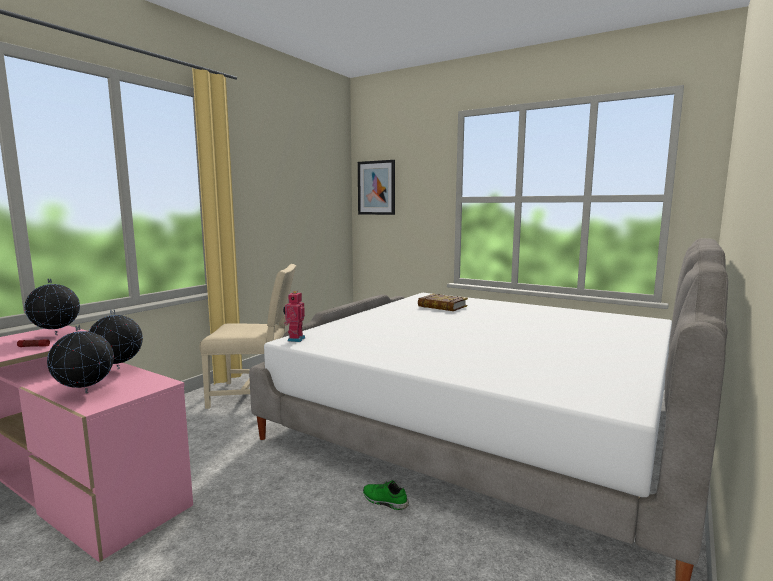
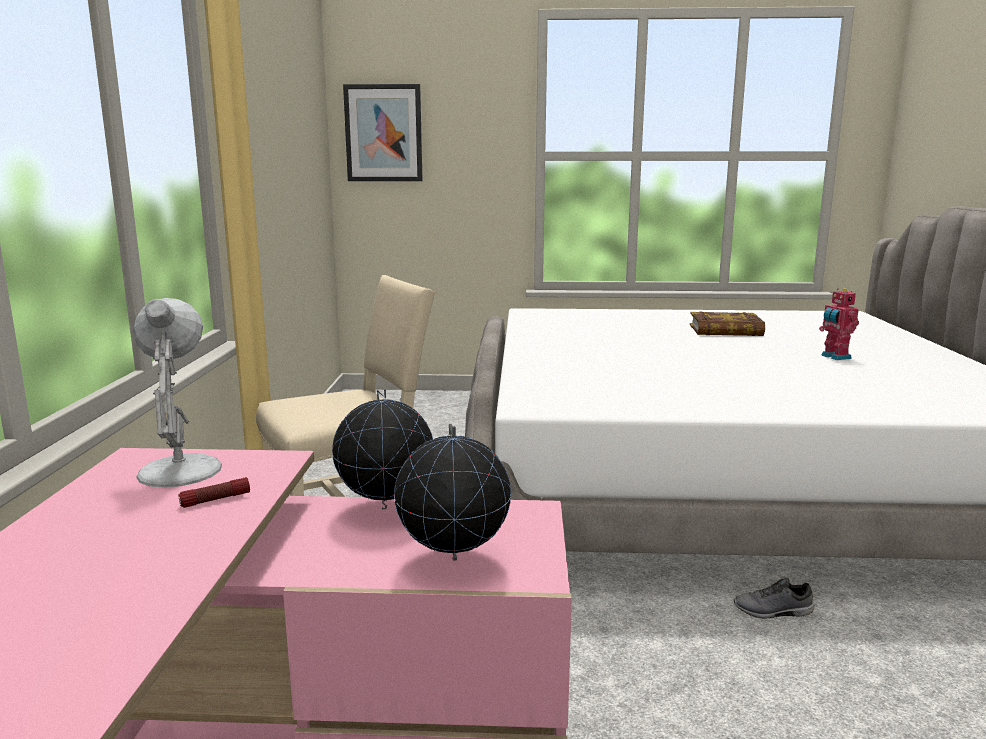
camera: 30 degrees left, 5 degrees up
(56, 334) = (180, 469): globe -> white table lamp
(295, 339) = (530, 403): toy robot -> toy robot (834, 357)
(384, 501) = (773, 611): green shoe -> grey shoe
(442, 306) = (594, 325): book -> book (726, 330)

